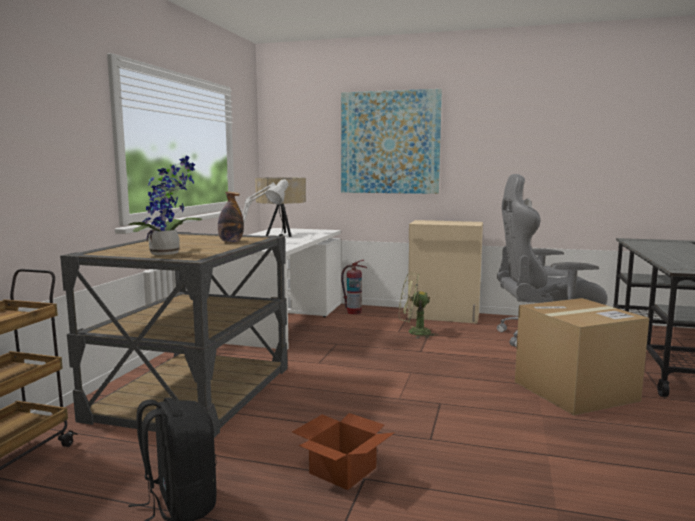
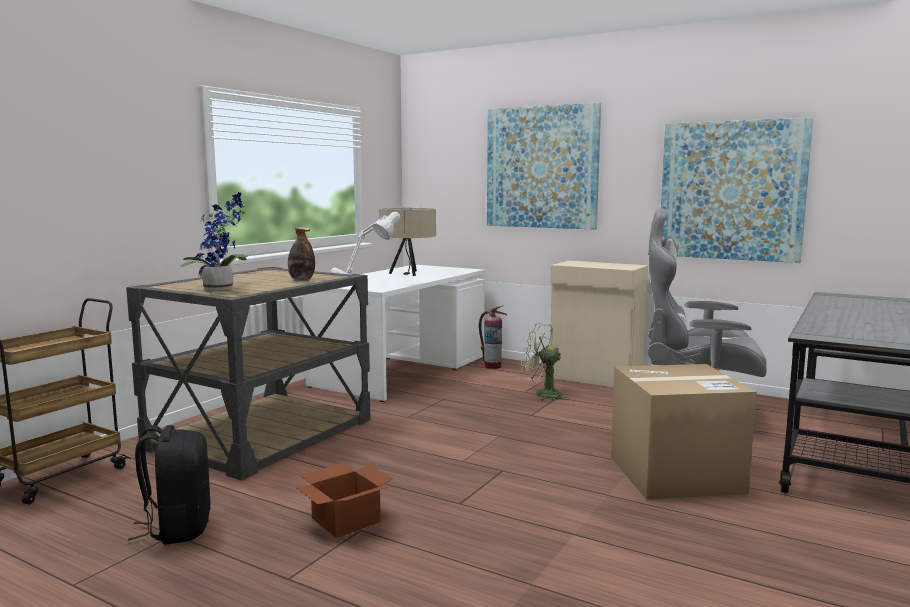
camera: 15 degrees right, 0 degrees up
(549, 161) = (731, 190): none -> picture

